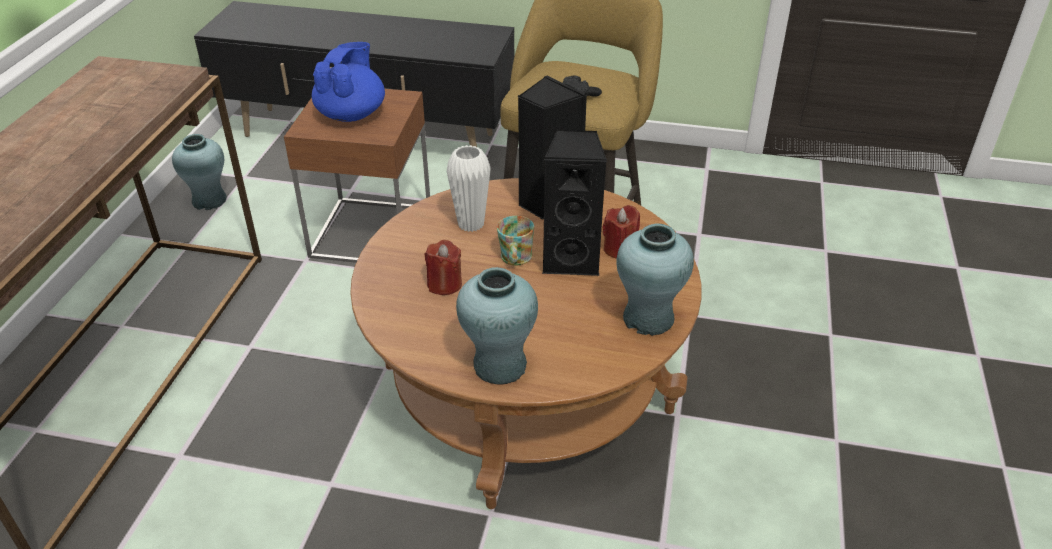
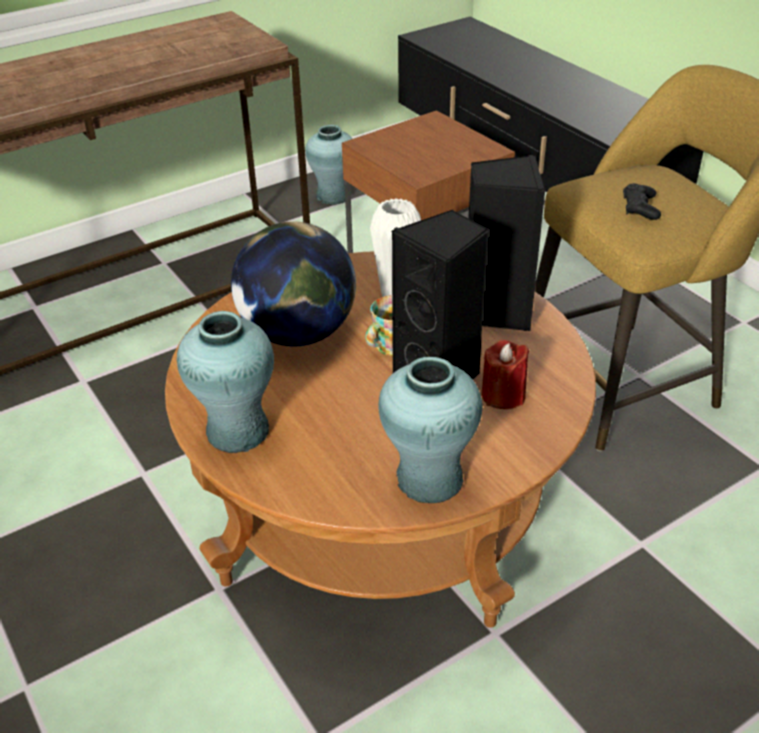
camera: 45 degrees right, 0 degrees up
(352, 114) = (422, 146): blue teapot -> none
(444, 284) = (298, 333): red candle -> globe

